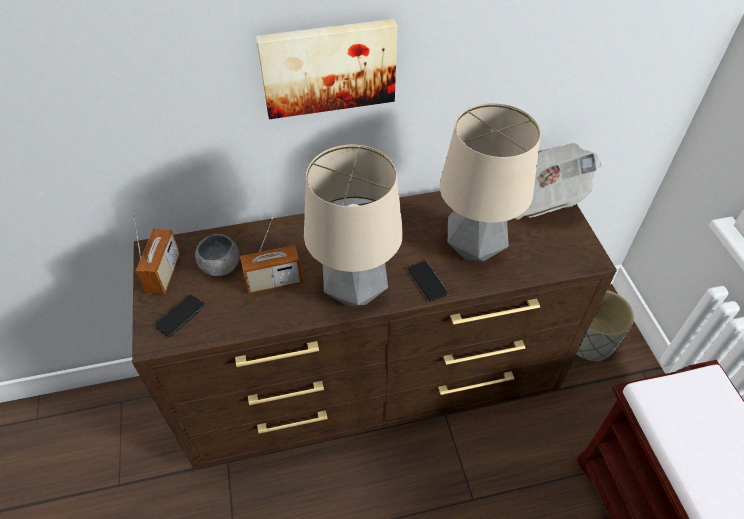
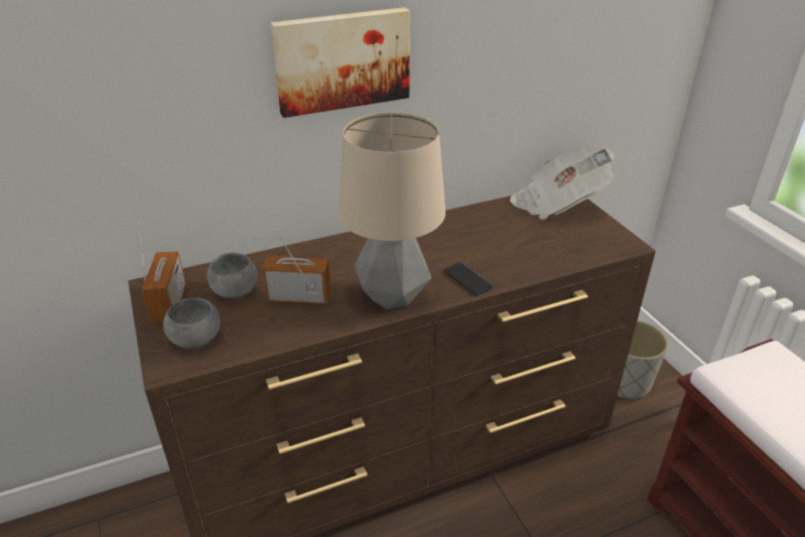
camera: 10 degrees left, 15 degrees down
(180, 316) = (196, 339): phone -> grey bowl
(274, 282) = (299, 298): radio -> radio turned 150 degrees counterclockwise
(474, 249) = (508, 248): table lamp -> none

